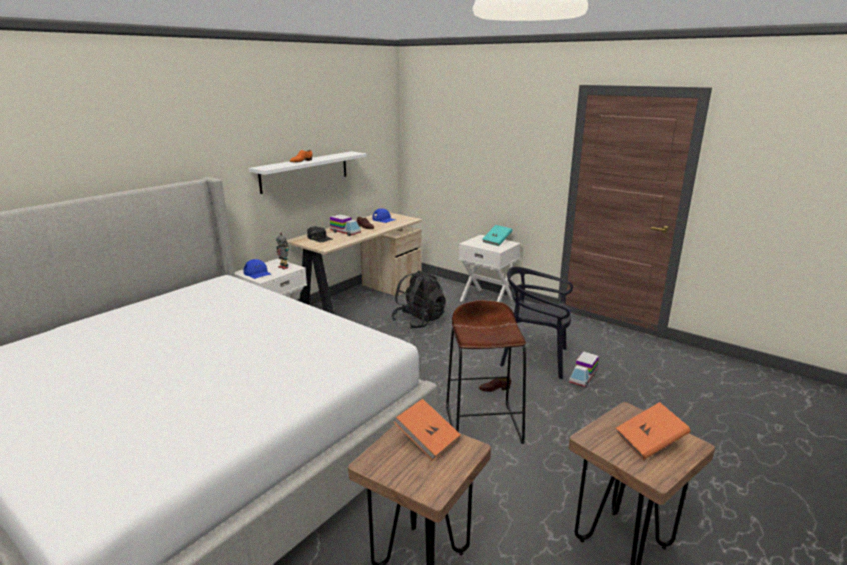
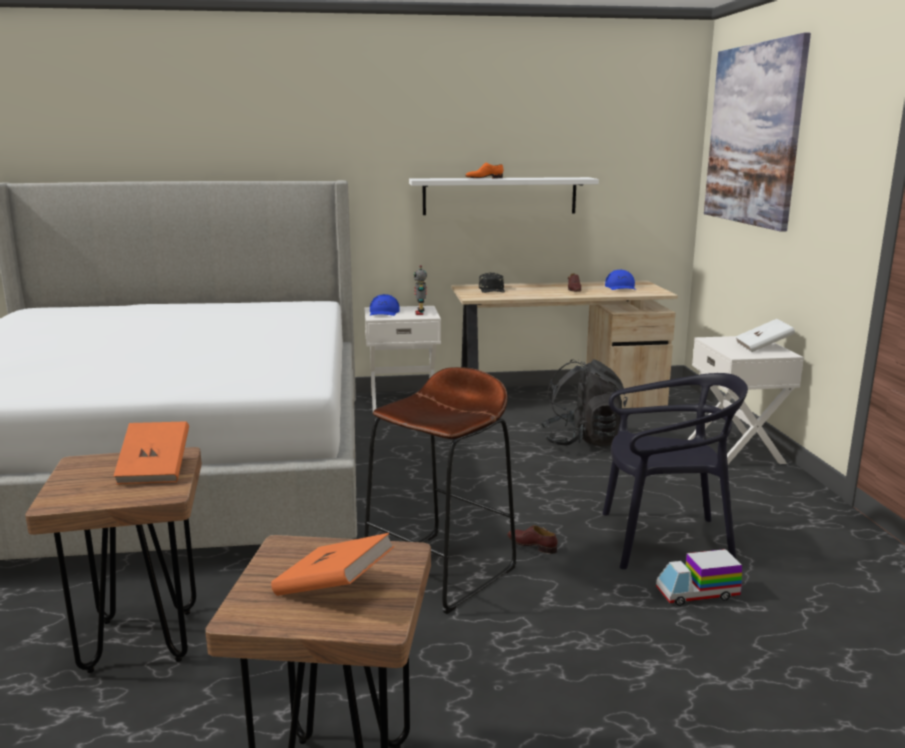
camera: 45 degrees right, 5 degrees down
(345, 232) = (536, 290): toy truck -> none
(452, 121) = (753, 135): none -> picture
(497, 242) = (763, 347): turquoise book -> white book
(535, 359) = (664, 540): black chair -> black chair turned 120 degrees clockwise

